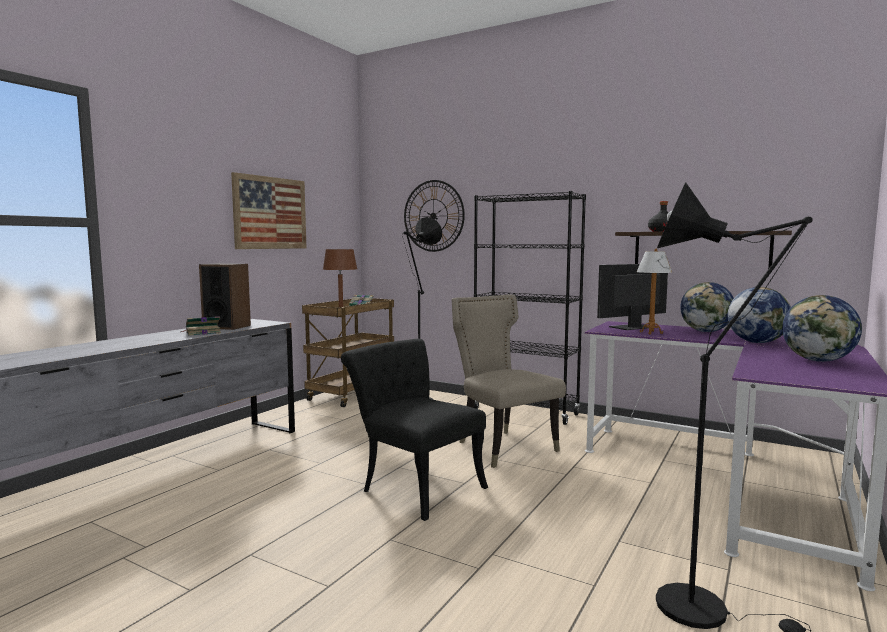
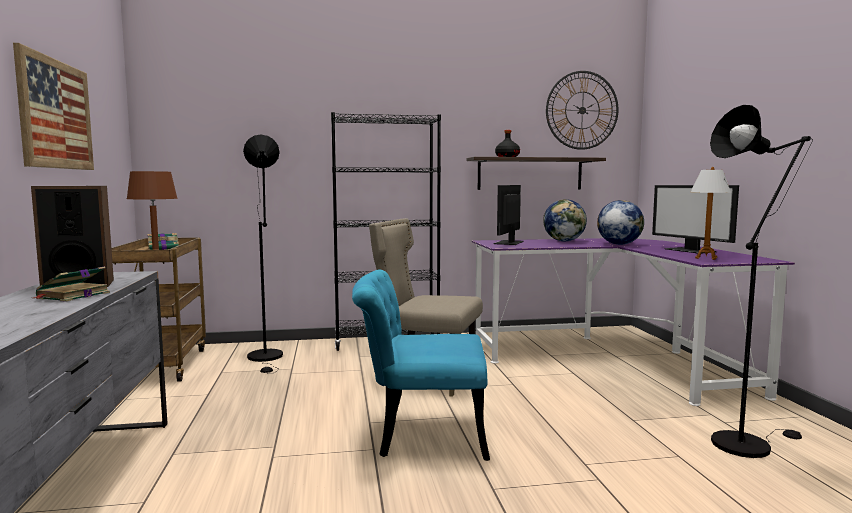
camera: 40 degrees left, 0 degrees up
(414, 486) = (419, 435): black chair -> turquoise chair
(433, 216) = (250, 134): wall clock -> wall clock (582, 110)
(651, 333) = (538, 245): table lamp -> table lamp (705, 258)
(818, 360) = (691, 250): globe -> monitor

